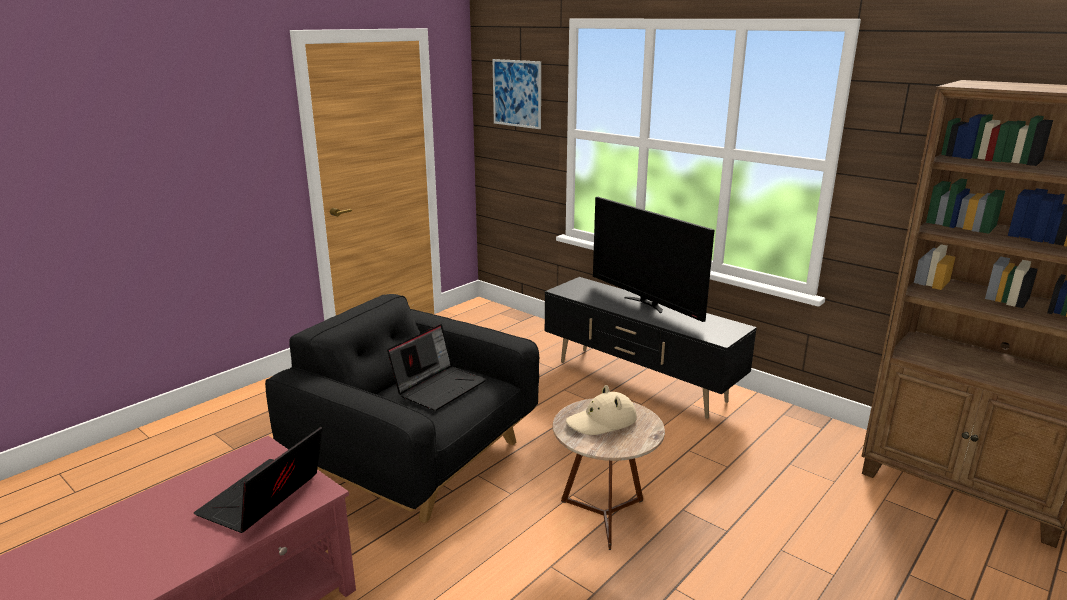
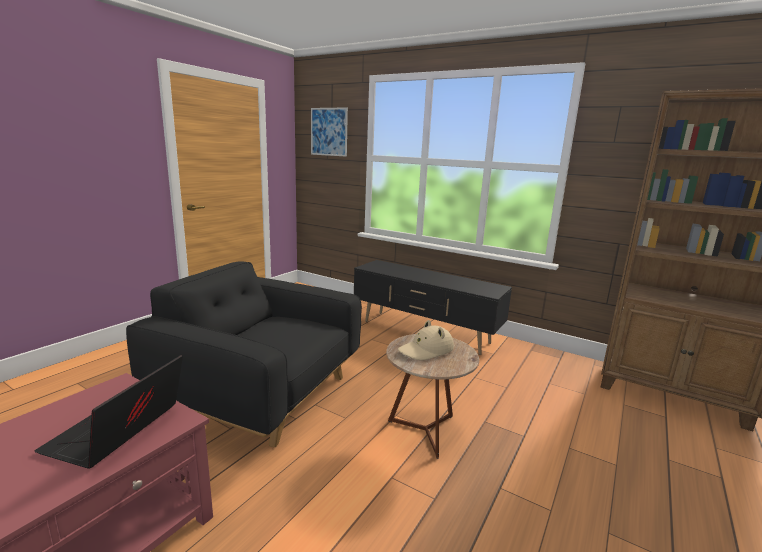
camera: 10 degrees left, 5 degrees down
(439, 387) = (283, 331): laptop -> none
(646, 304) = (430, 274): television -> none

